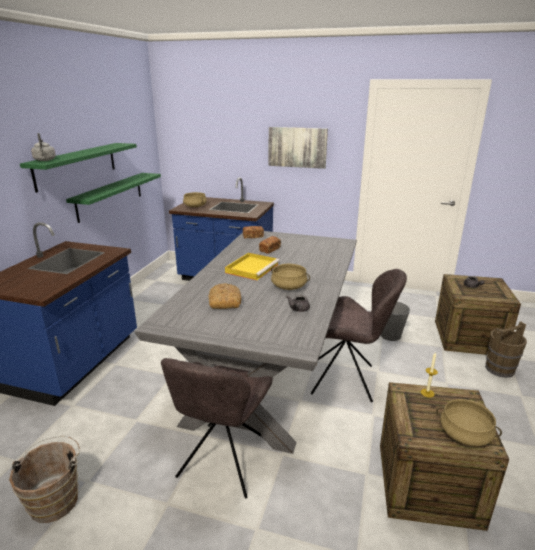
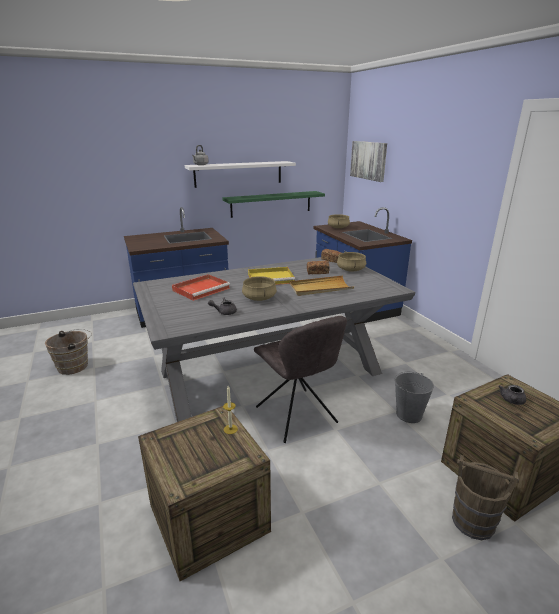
camera: 50 degrees right, 0 degrees up
(76, 165) = (238, 174): green shelf -> white shelf
(223, 462) = (145, 403): grey chair -> none
(224, 302) = (202, 289): bread -> red tray
(297, 147) = (440, 182): picture -> picture (368, 160)
(304, 260) = (320, 288): none -> beige tray
(464, 435) = (183, 467): beige cooking pot -> beige cooking pot (350, 270)

